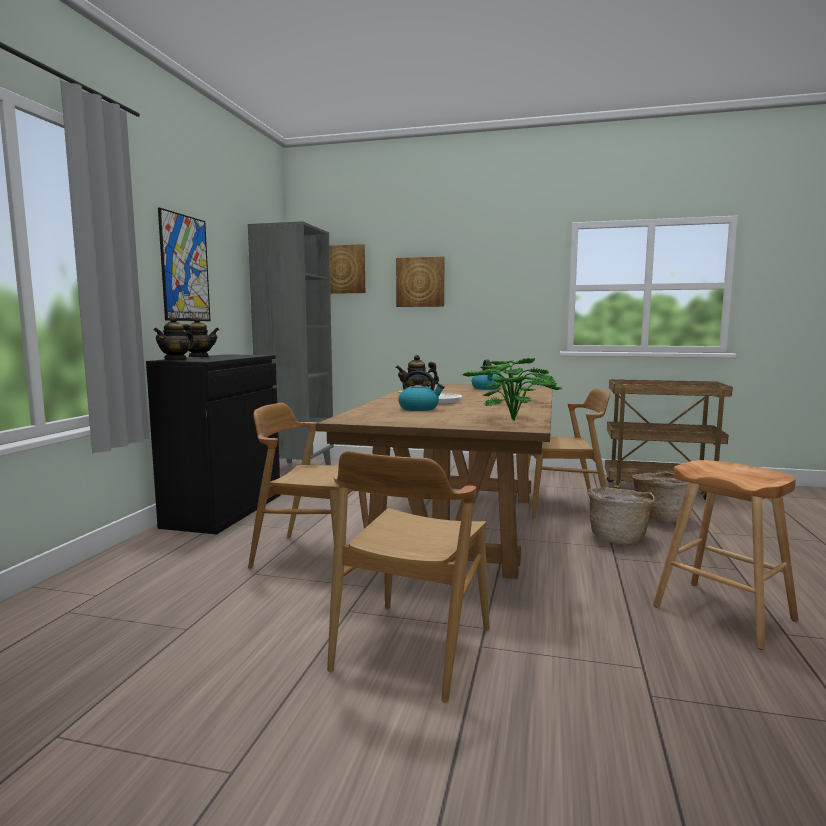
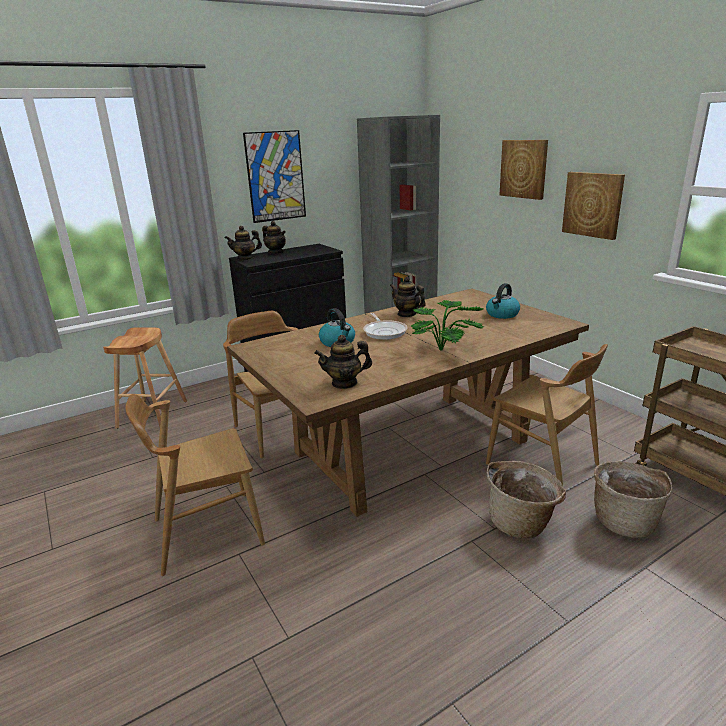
camera: 45 degrees right, 15 degrees up
(342, 269) = (462, 150): picture -> picture (593, 204)
(511, 419) = (344, 383): potted plant -> teapot
(722, 613) = (443, 646): brown stool -> brown stool (152, 414)

